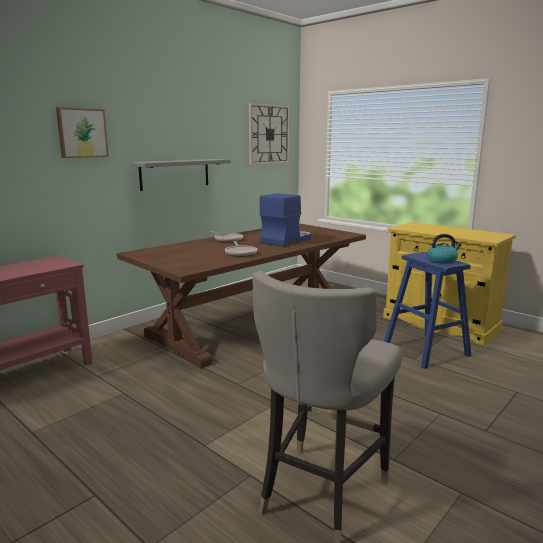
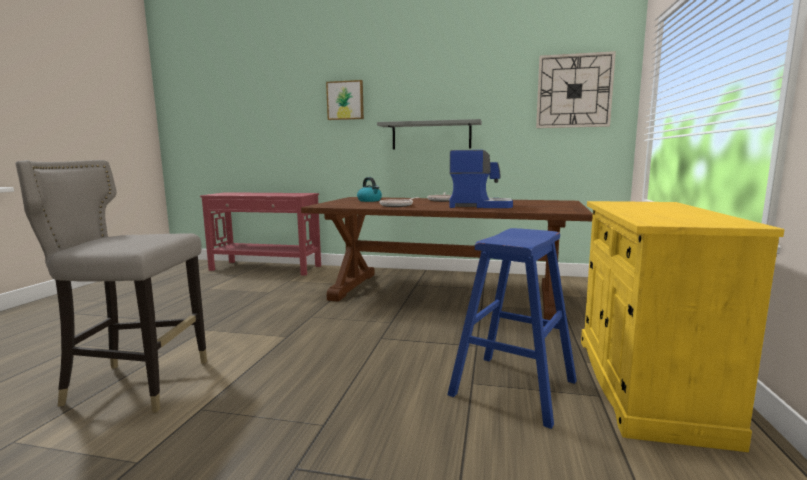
camera: 60 degrees right, 5 degrees down
(442, 260) = (516, 238): kettle -> kettle (370, 200)

